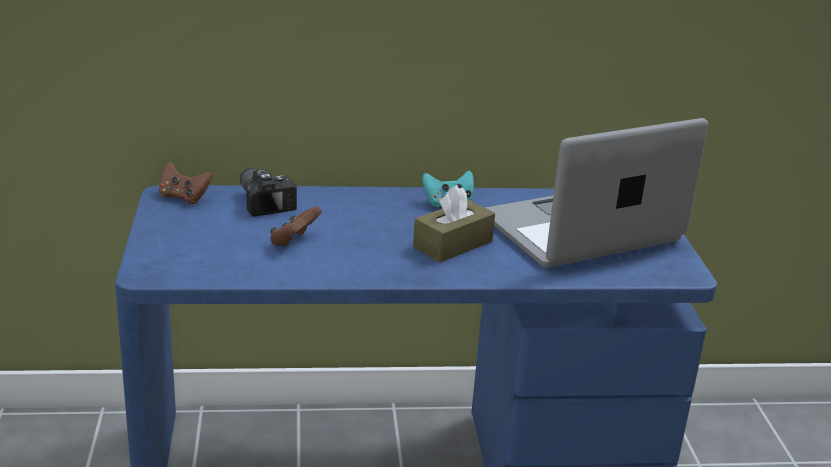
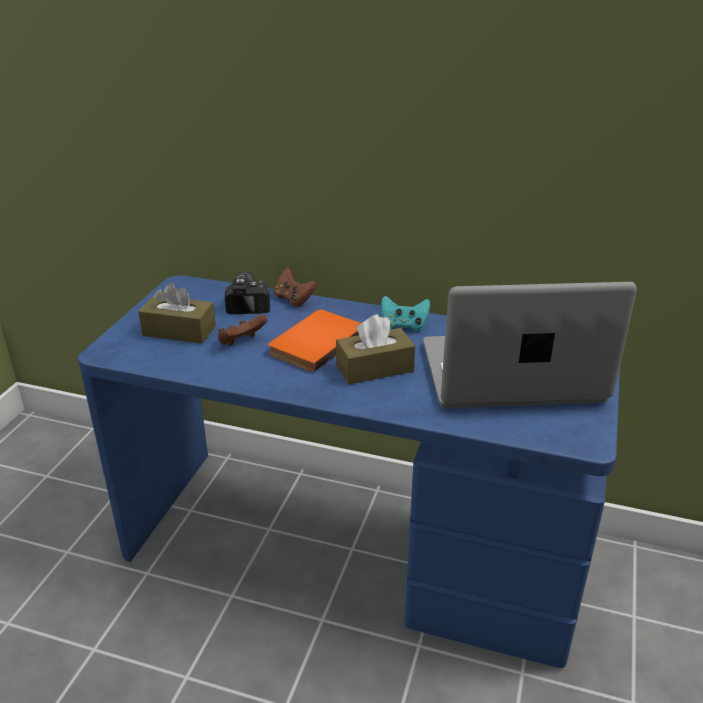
camera: 25 degrees right, 5 degrees up
(183, 197) = (190, 289): brown game controller -> brown game controller (294, 300)
(213, 240) = (179, 331): none -> brown tissue box
(371, 230) = (314, 342): none -> orange book

